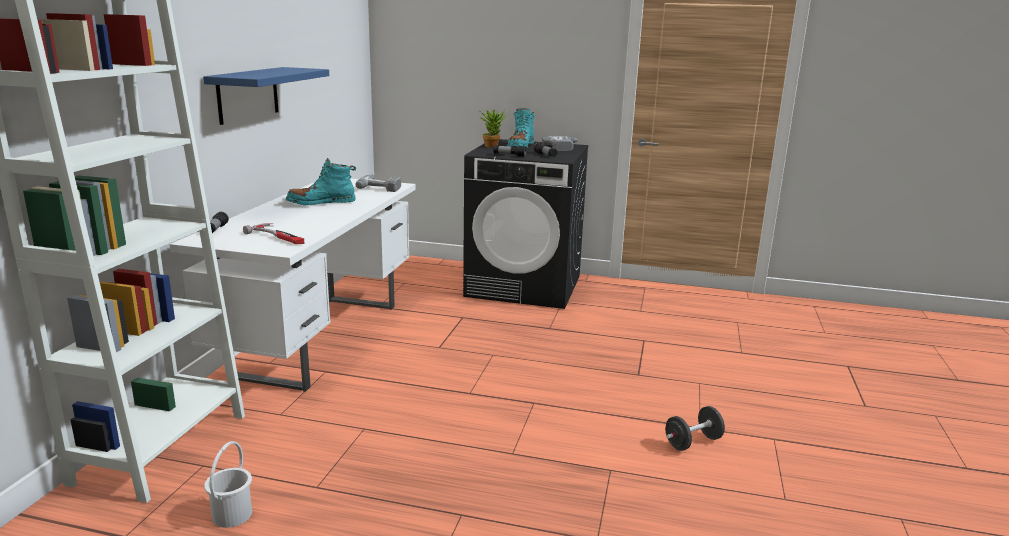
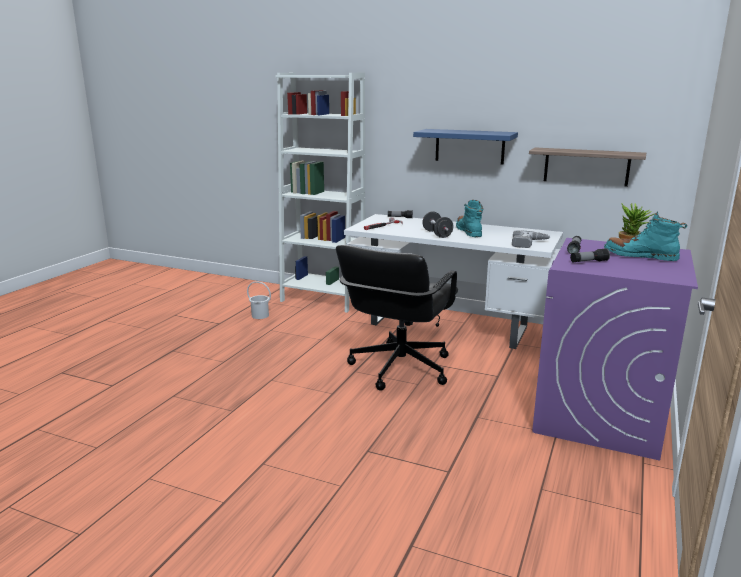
camera: 100 degrees right, 0 degrees up
(326, 98) = (586, 166): none -> shelf
(454, 366) = (399, 368): none -> black office chair
(524, 286) = (599, 415): black washing machine -> purple washing machine
(564, 148) = (653, 273): power drill -> none
(693, 442) = (244, 454): black dumbbell -> black dumbbell (437, 234)

